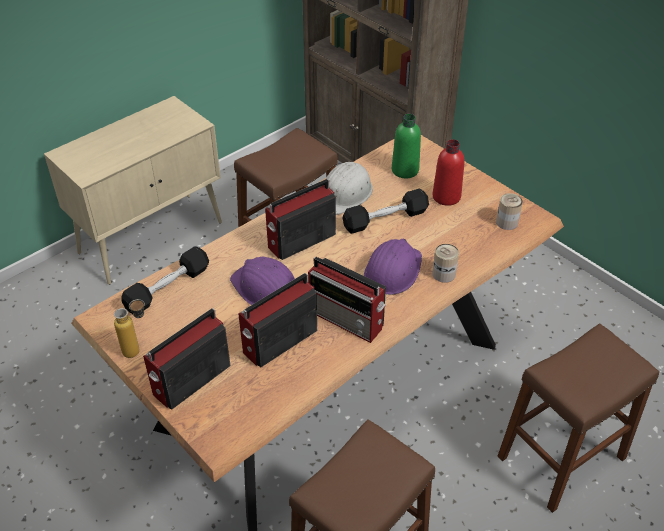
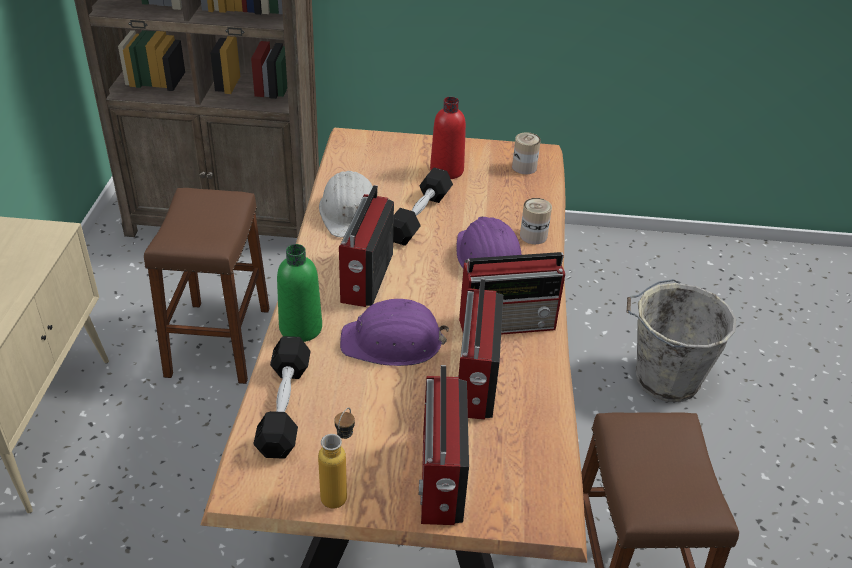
camera: 45 degrees left, 5 degrees down
(405, 170) = (378, 165): green bottle -> green bottle (300, 328)
(561, 457) = (663, 378): brown stool -> grey bucket

